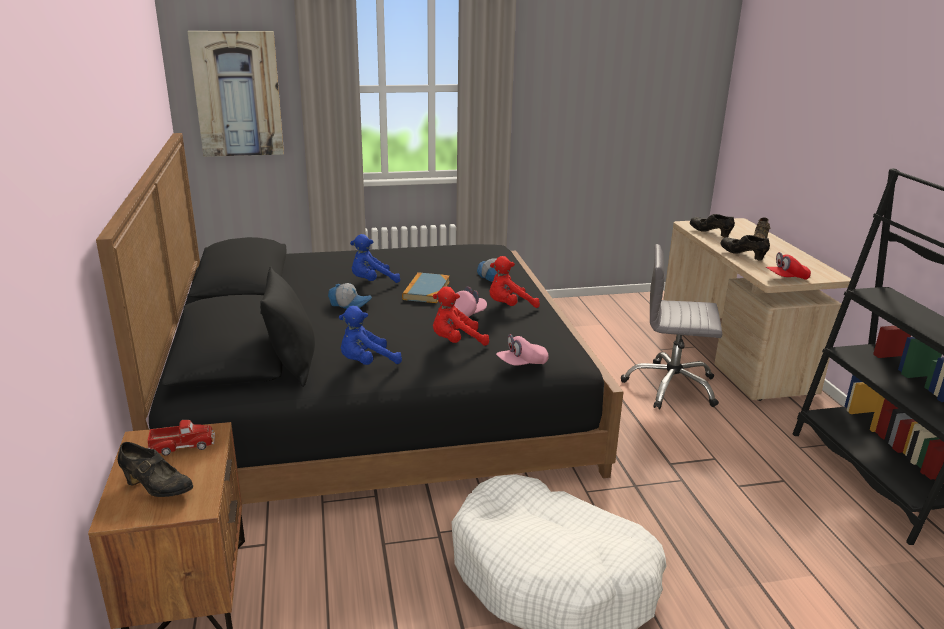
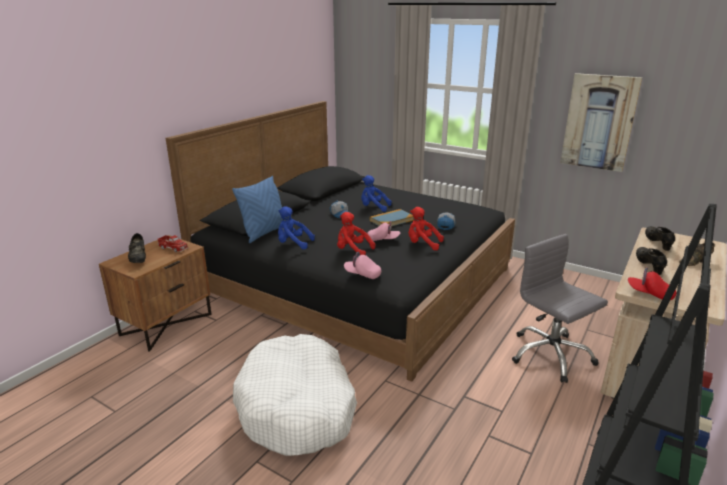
camera: 45 degrees right, 0 degrees up
(238, 94) = (366, 82): picture -> picture (599, 122)
(293, 364) = (264, 232): black pillow -> blue pillow

